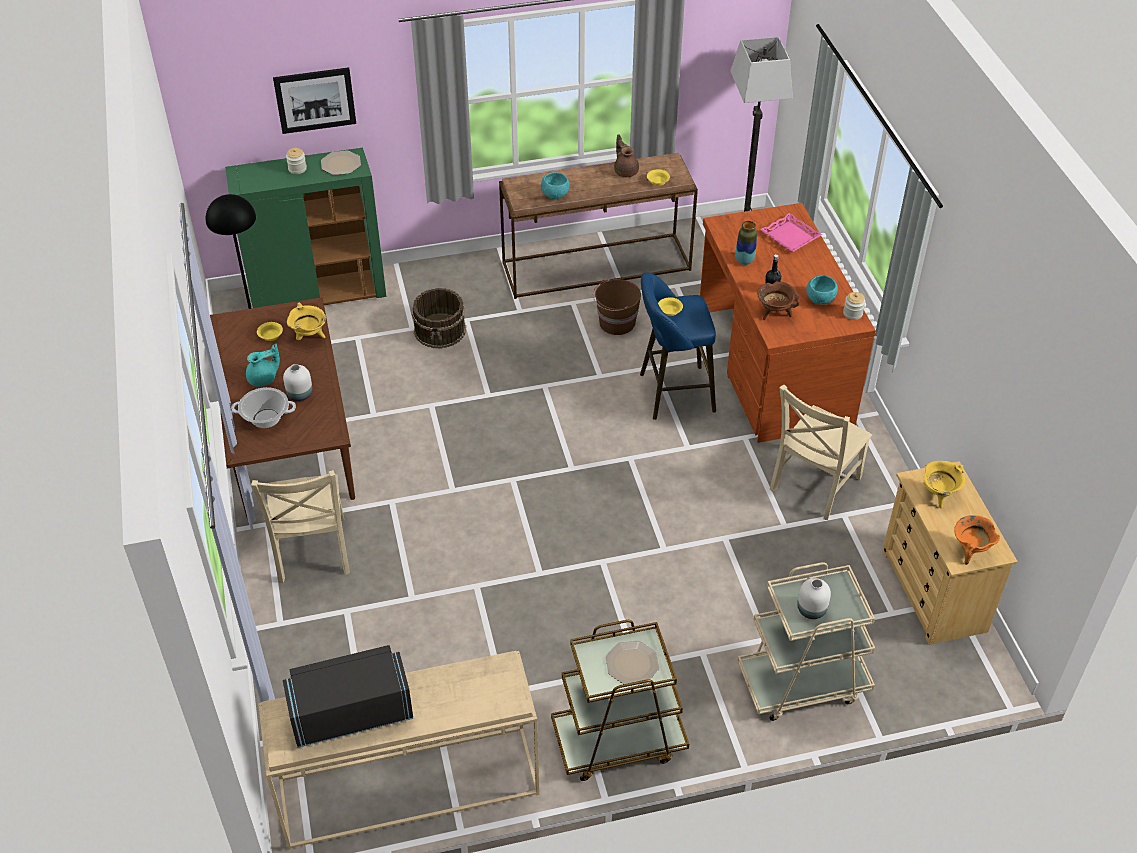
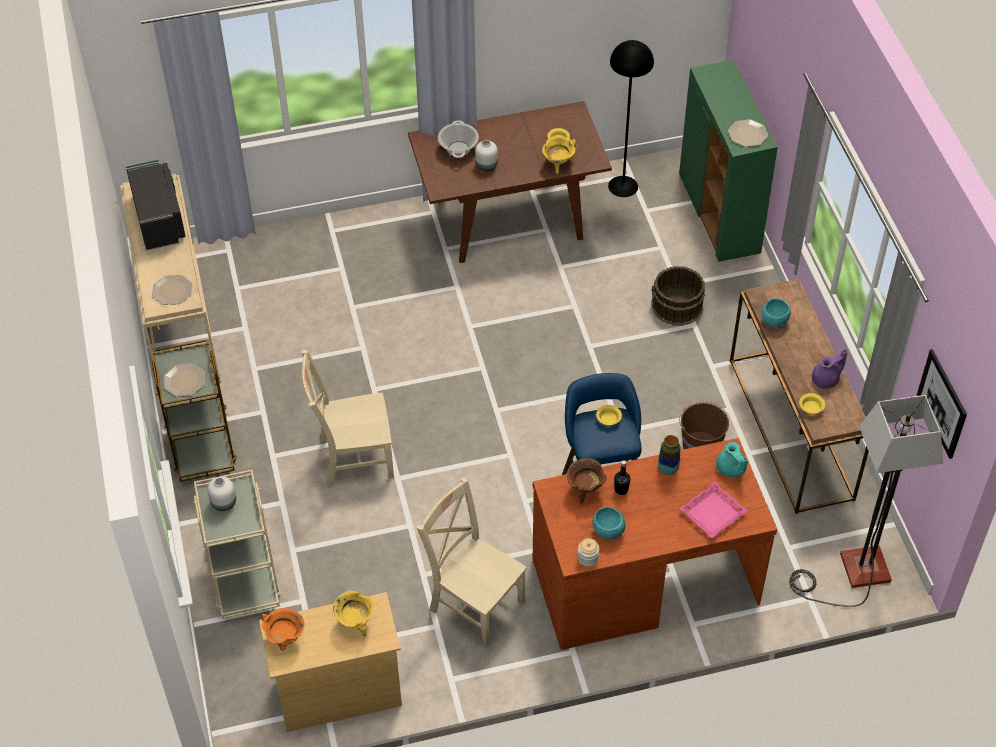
camera: 90 degrees right, 5 degrees up
(263, 379) = (505, 142): turquoise teapot -> turquoise teapot (730, 469)
(297, 169) = (735, 106): jar -> none
(312, 553) = (401, 242): beige chair -> beige chair (352, 458)
(315, 100) = (777, 77): picture -> picture (942, 403)
(486, 684) = (172, 291): none -> plate
(625, 171) = (826, 380): brown teapot -> purple teapot

